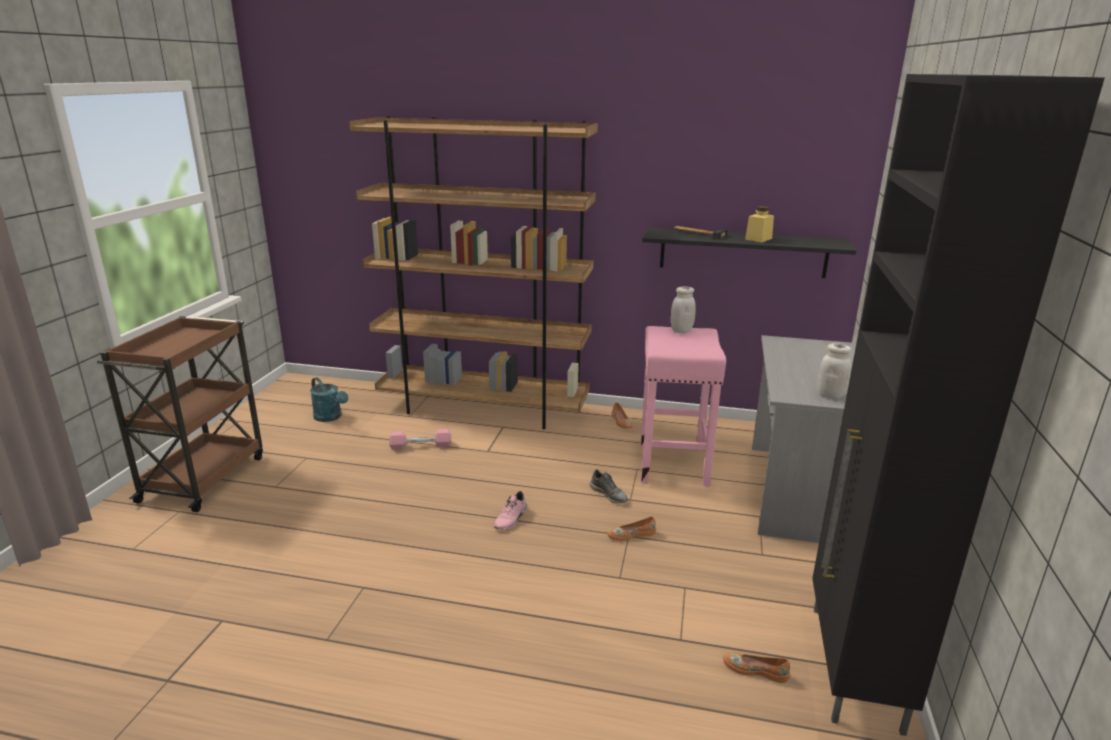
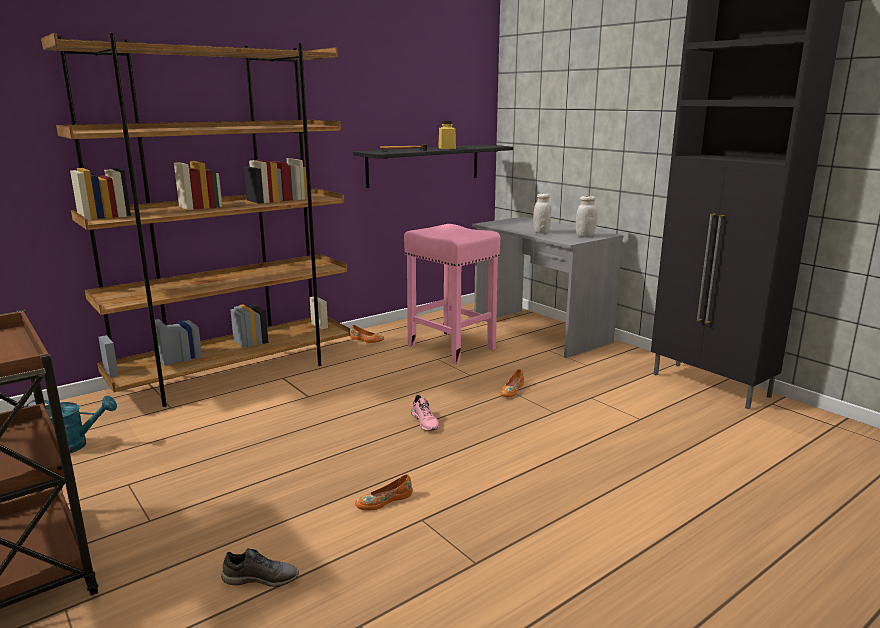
camera: 50 degrees left, 5 degrees down
(421, 446) = (238, 420): pink dumbbell -> none
(609, 494) = (452, 378): grey shoe -> grey shoe (261, 578)
(681, 331) = (436, 228): white jar -> white jar (541, 232)
(755, 670) = (689, 410): orange shoe -> orange shoe (384, 500)

